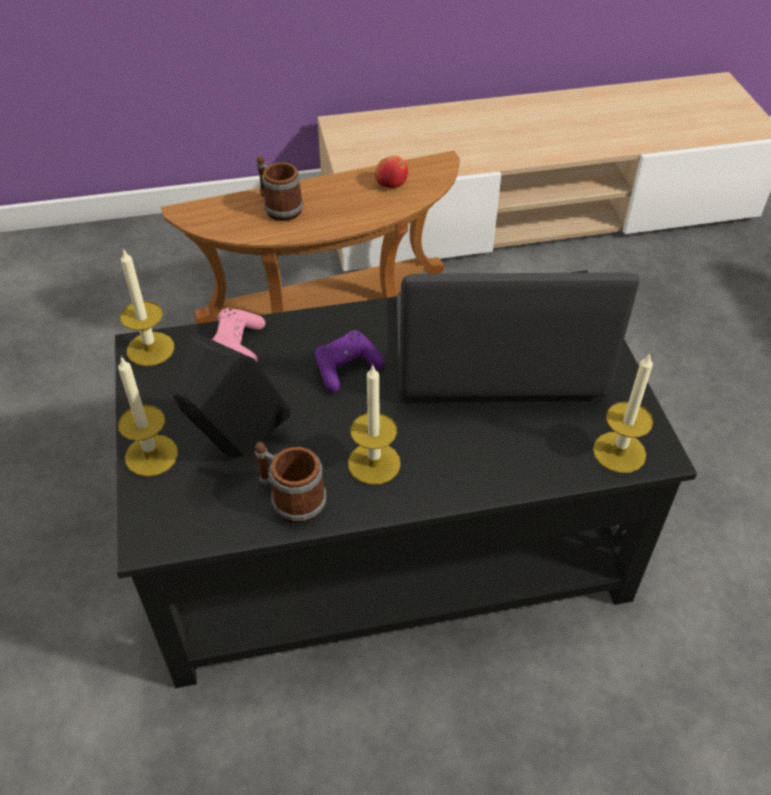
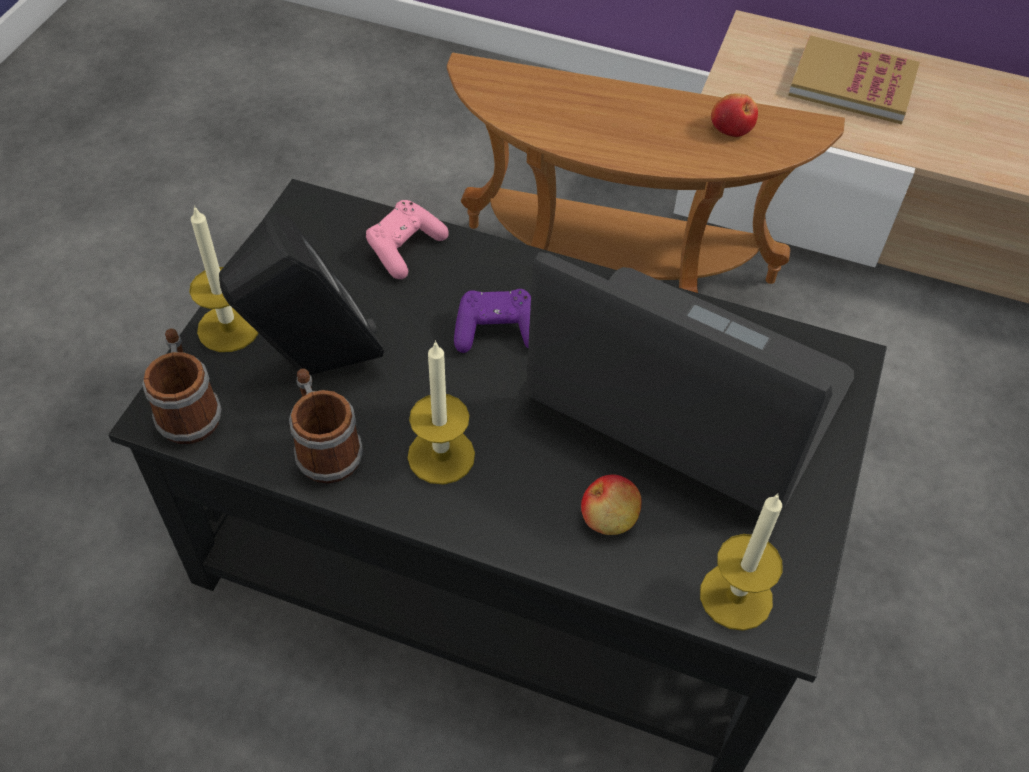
camera: 30 degrees right, 5 degrees up
(150, 349) = (314, 210): candle -> none
(279, 207) = (577, 105): mug -> mug (189, 410)
(425, 135) = (852, 84): none -> book
(510, 446) = (609, 517): none -> apple

